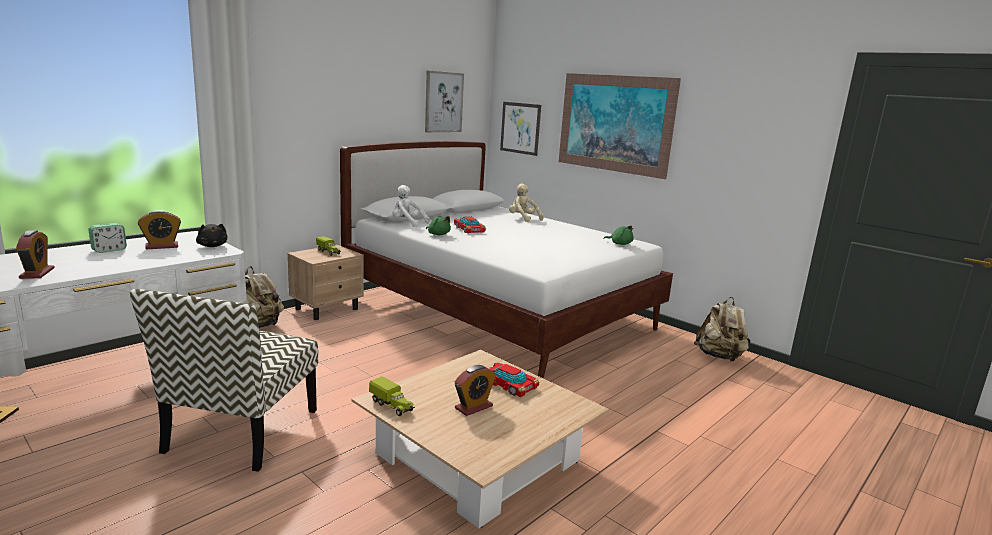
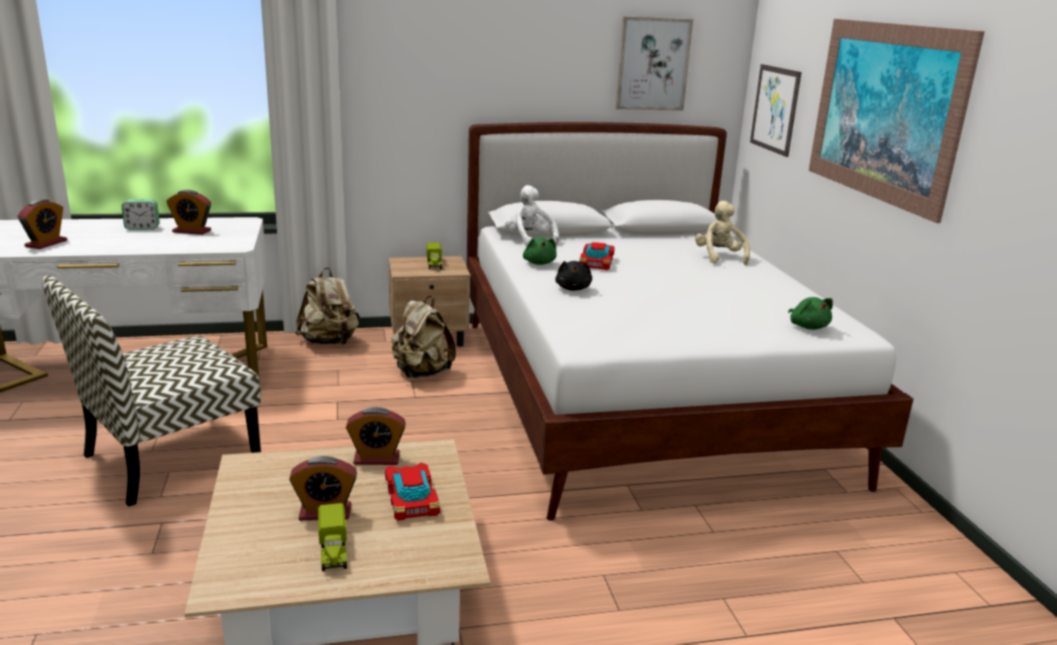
camera: 35 degrees right, 5 degrees up
(212, 246) = (236, 238): black plush toy -> black plush toy (573, 288)
(392, 406) = (245, 478): toy truck -> toy truck (333, 551)
(455, 371) = (376, 459): none -> alarm clock
(720, 357) = (937, 575): beige backpack -> beige backpack (421, 373)

